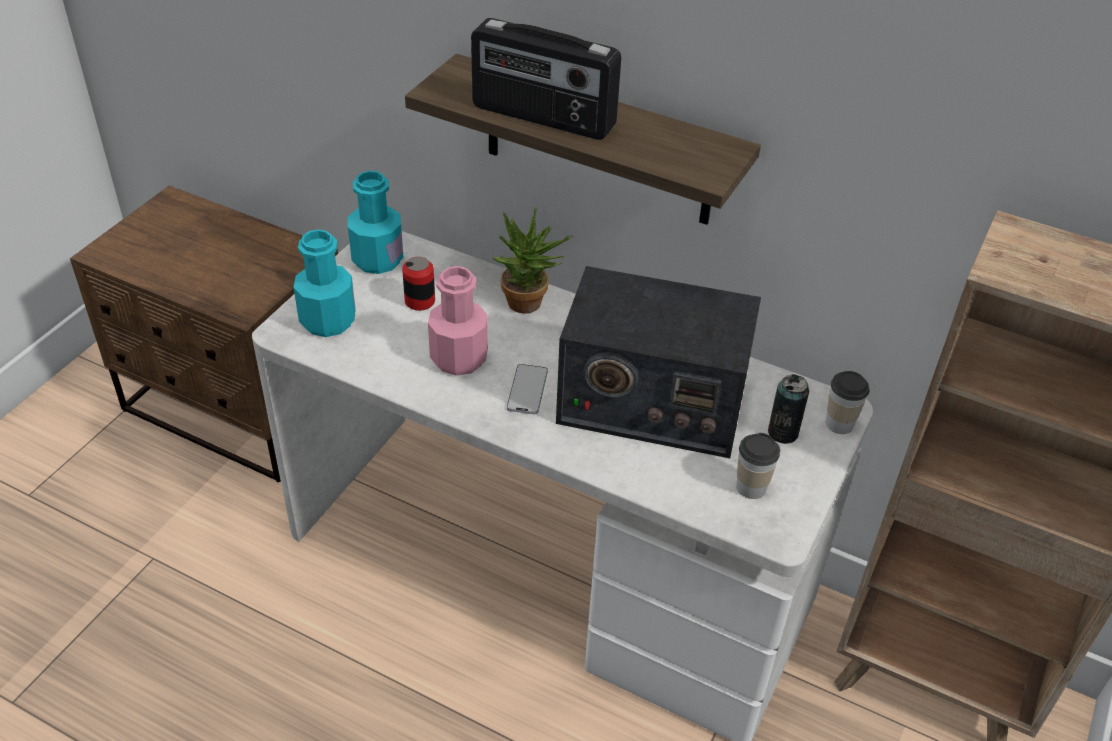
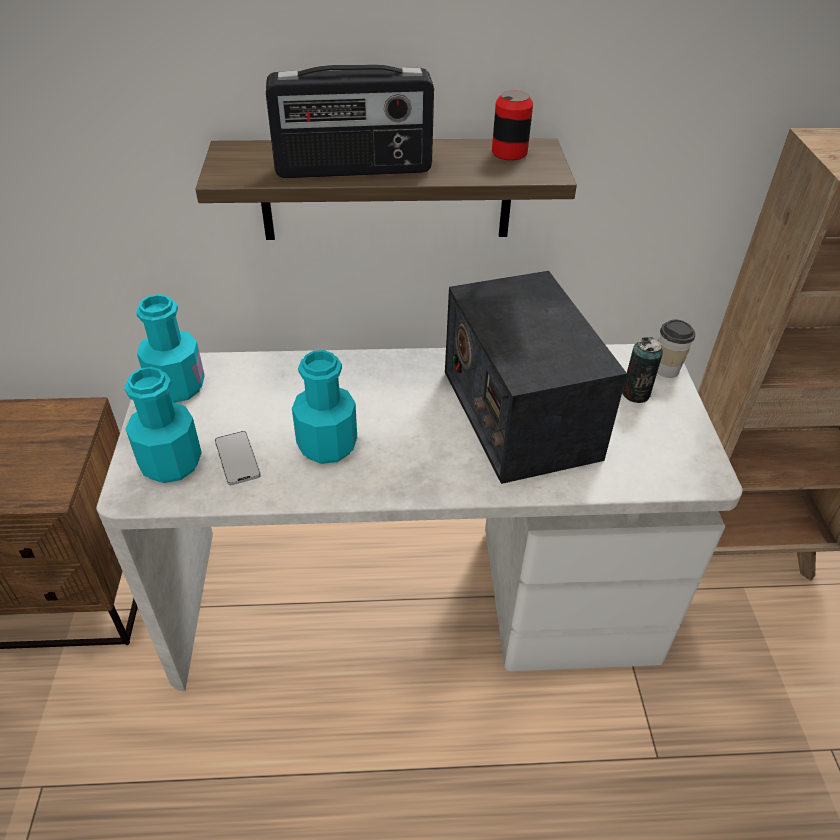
camera: 30 degrees left, 0 degrees up
(420, 301) = (249, 409): can -> can (509, 153)
(459, 358) = (327, 445): pink bottle -> turquoise bottle
(527, 390) = (411, 447): phone -> phone (237, 459)
(530, 306) = (352, 374): potted plant -> none
(650, 402) = (519, 413): radio -> radio turned 90 degrees clockwise
(751, 487) = (654, 448): cup -> none

